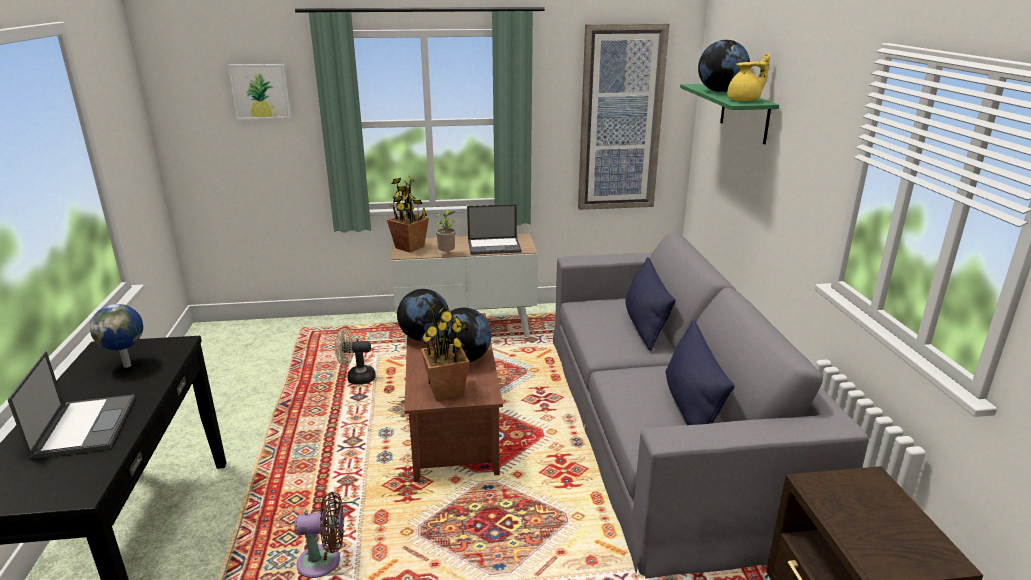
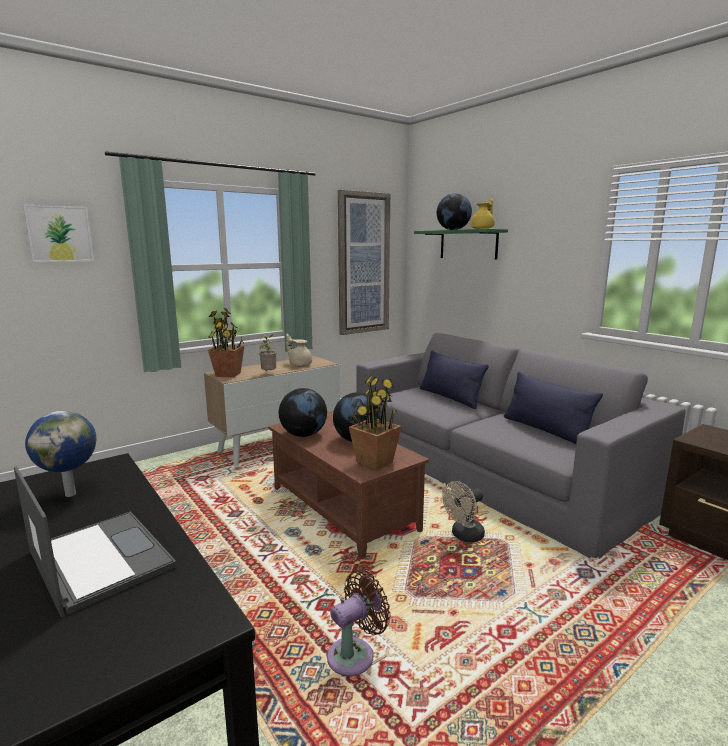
camera: 30 degrees left, 10 degrees down
(356, 378) = (216, 501): beige fan -> beige fan (464, 536)
(495, 246) = (300, 365): laptop -> beige teapot

